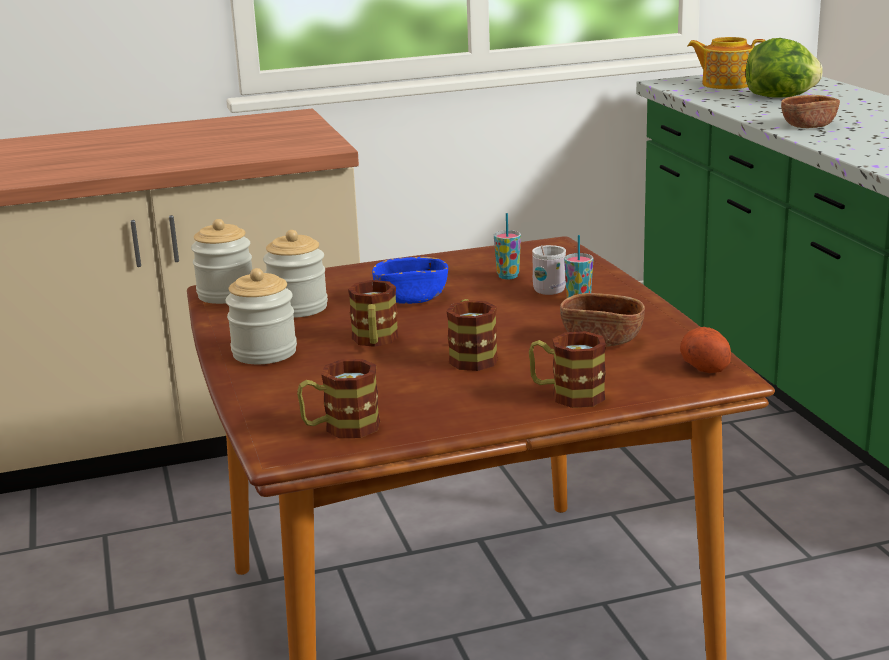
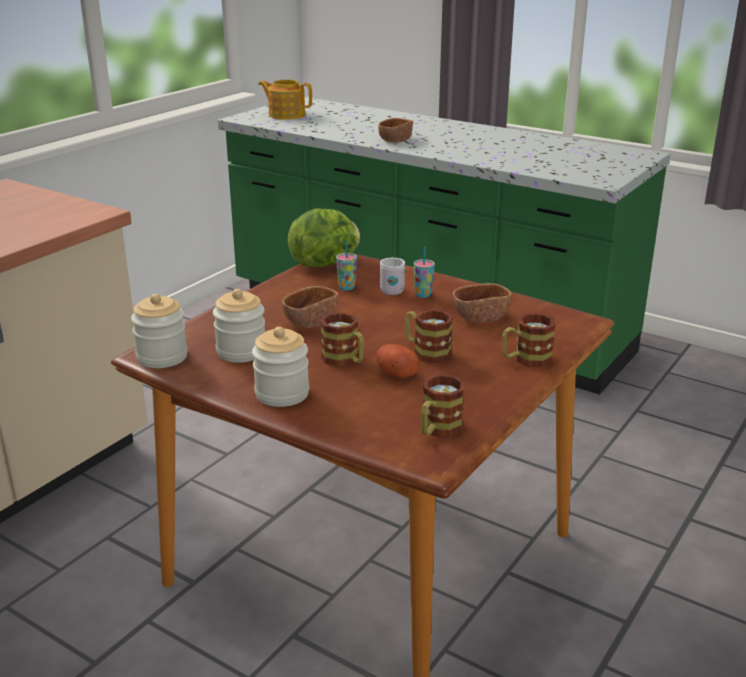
camera: 40 degrees left, 5 degrees up
(411, 298) = (311, 321): blue bowl -> brown bowl
(704, 365) = (562, 317): potato -> potato (395, 372)
(725, 84) = (286, 115): teapot -> teapot turned 45 degrees clockwise
(780, 97) = (340, 121): lettuce -> lettuce (326, 264)

